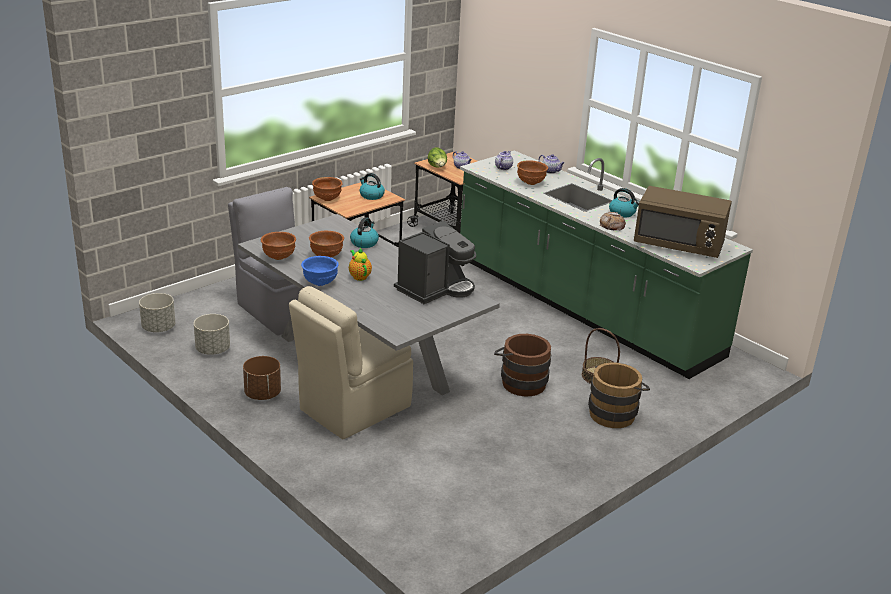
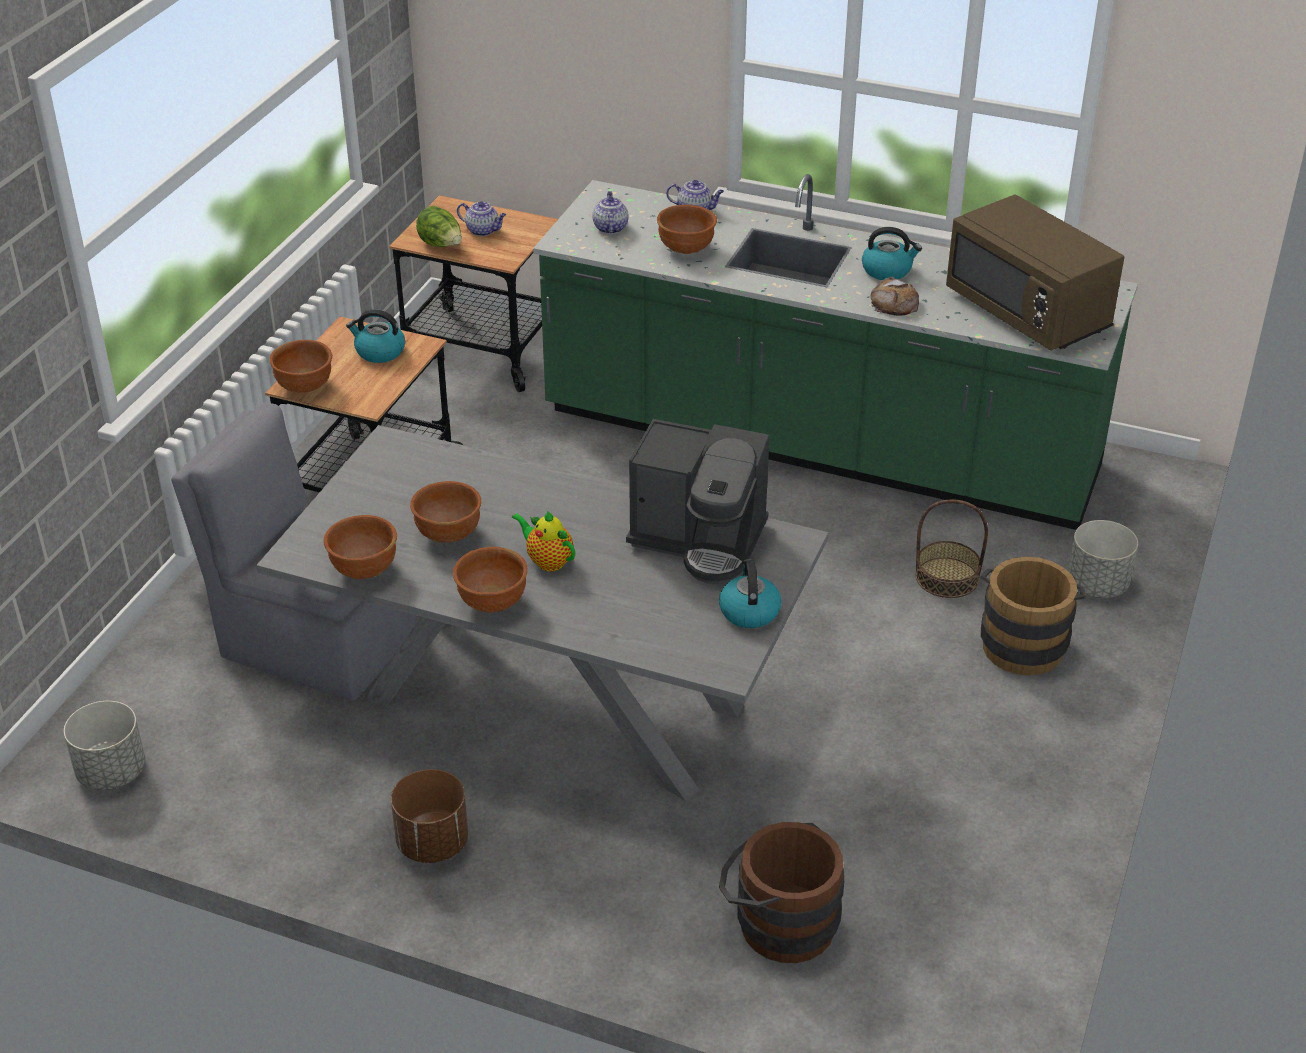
camera: 25 degrees left, 10 degrees up
(212, 350) = (259, 781): grey planter -> grey planter (1096, 585)
(319, 283) = (491, 603): blue bowl -> brown bowl
(352, 409) = (613, 808): beige chair -> none
(364, 243) = (488, 478): kettle -> kettle (749, 611)
(435, 289) = (700, 540): coffee machine -> coffee machine turned 90 degrees clockwise
(520, 382) = (838, 637): brown bucket -> brown bucket (778, 922)
(679, 245) = (1028, 312): brown microwave -> brown microwave turned 60 degrees clockwise

